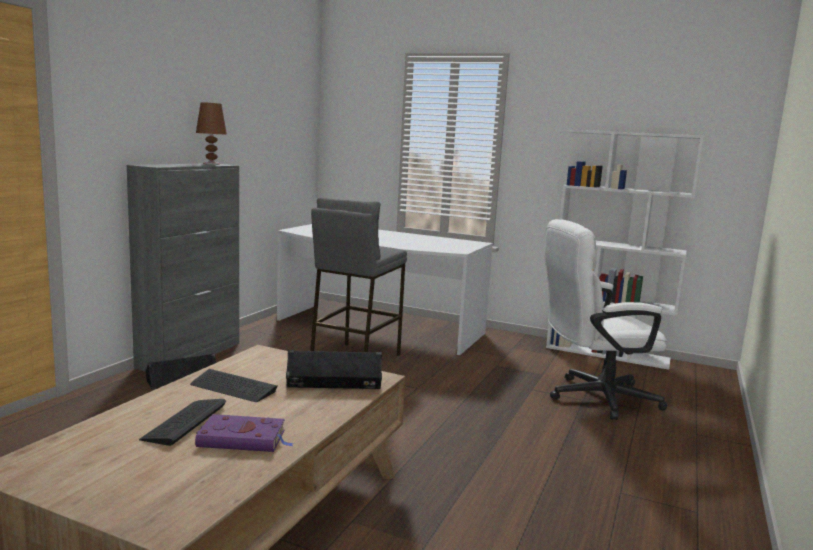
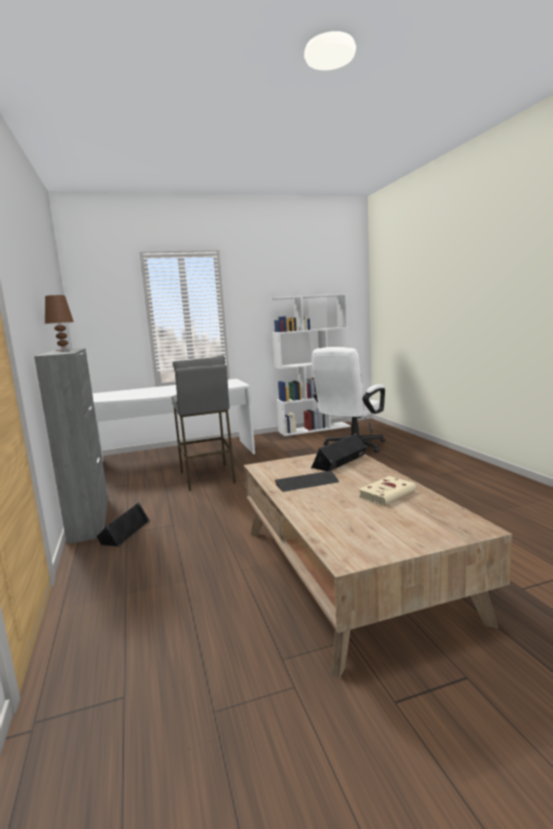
camera: 40 degrees left, 0 degrees up
(185, 422) = (342, 502): keyboard -> none
(244, 439) = (388, 493): purple book -> beige book

